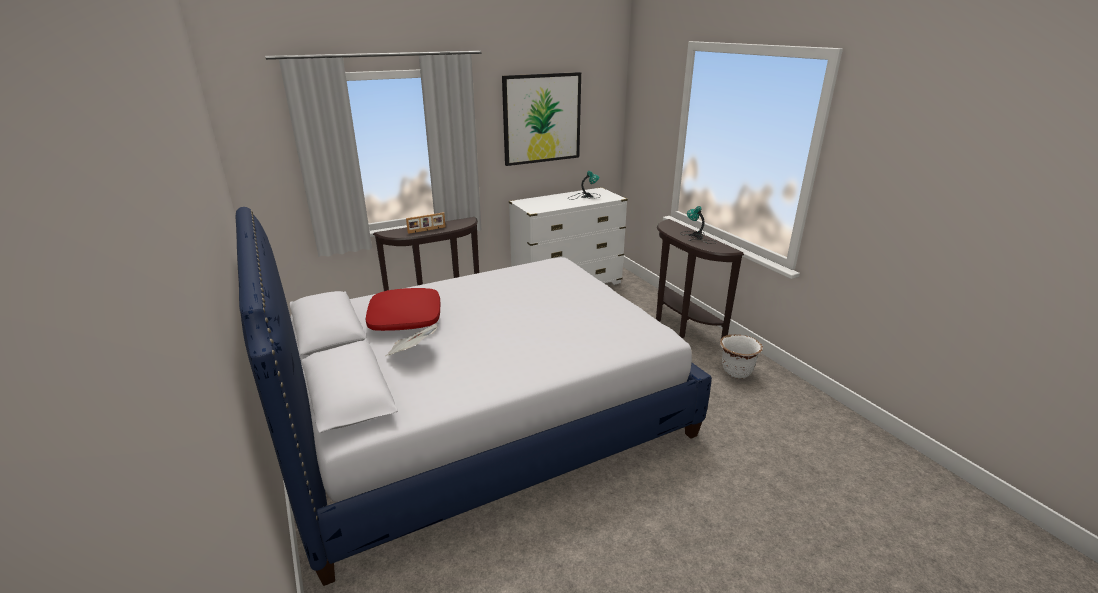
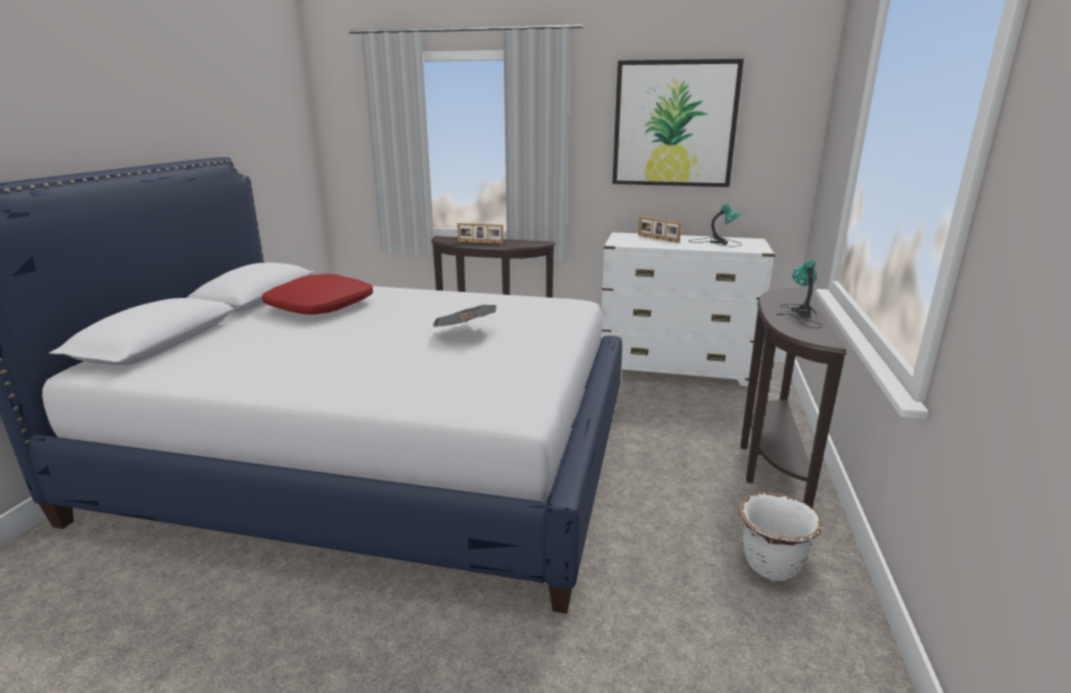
camera: 40 degrees right, 5 degrees down
(413, 352) = (262, 332): newspaper -> newspaper (465, 333)
(548, 201) = (657, 239): none -> picture frame

